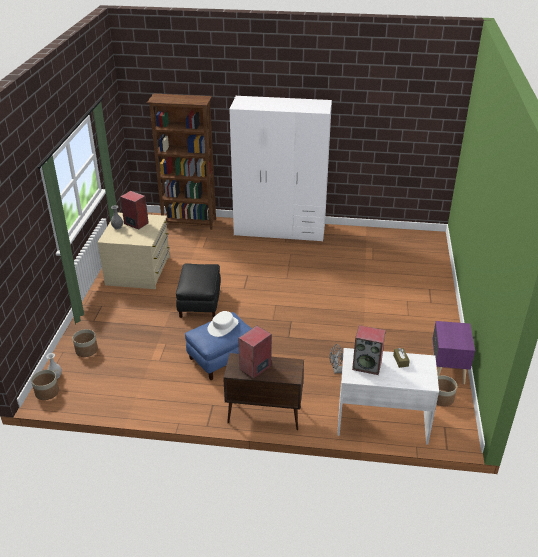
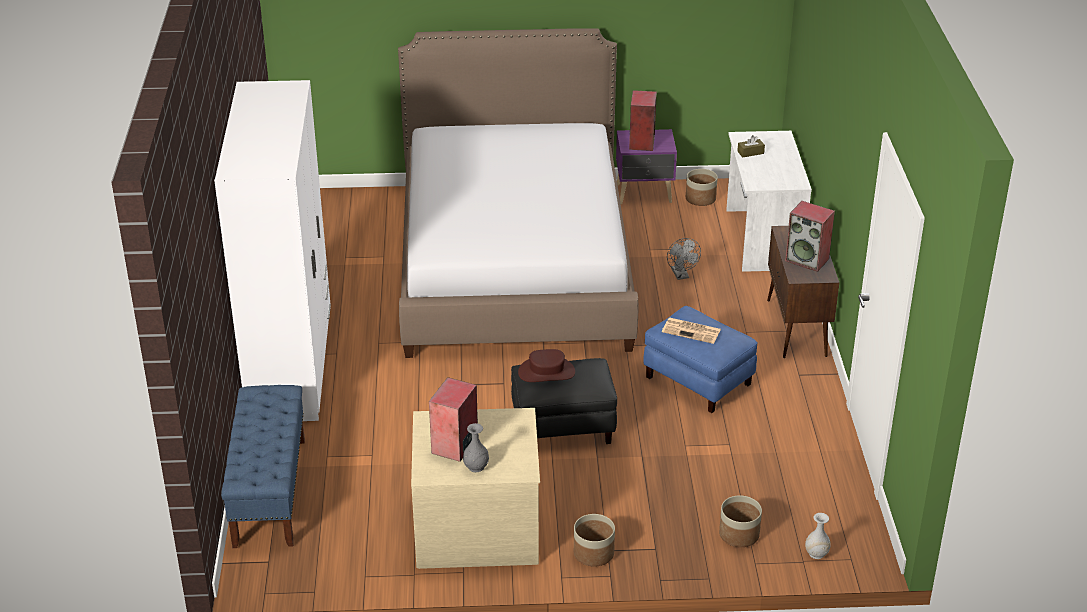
camera: 100 degrees left, 0 degrees up
(47, 392) = (856, 551): planter -> planter (593, 553)
(189, 223) = (269, 492): brown bookcase -> blue bench
(205, 271) = (546, 372): none -> brown hat
(223, 326) = (692, 331): white hat -> newspaper
(359, 303) = (514, 265): none -> bed
(367, 365) = (771, 173): speaker -> speaker (641, 142)

